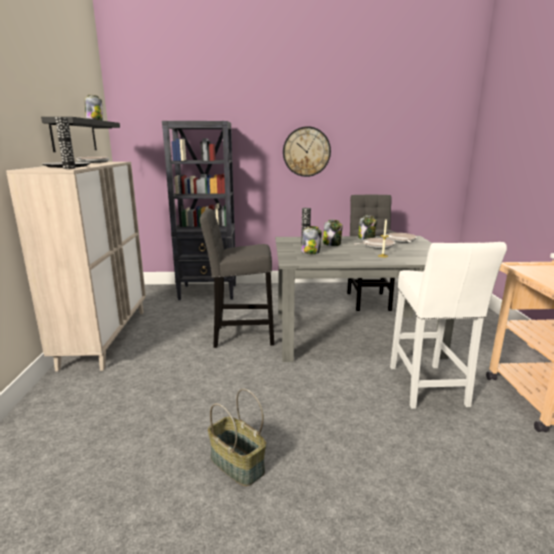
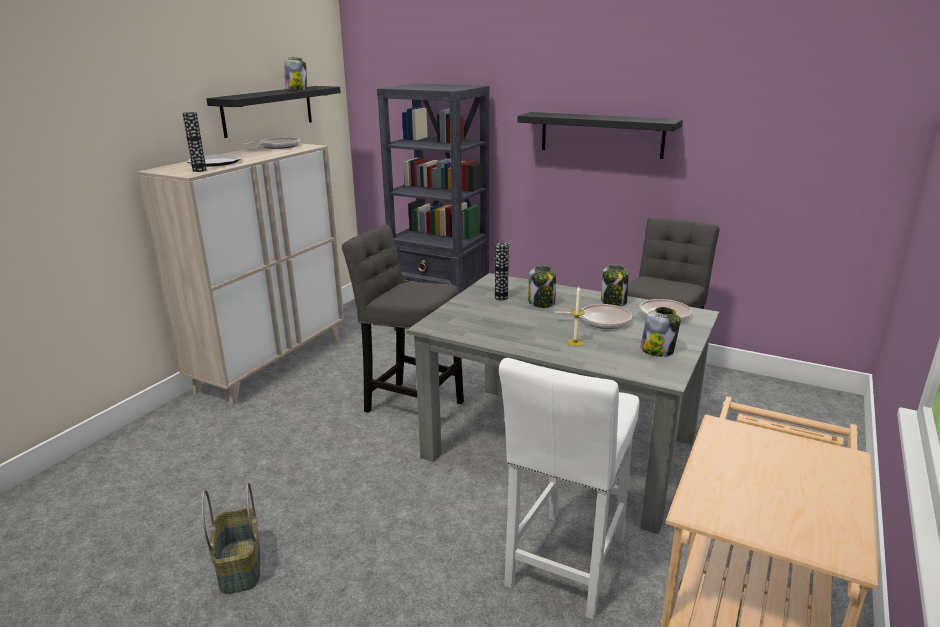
camera: 30 degrees right, 5 degrees up
(306, 152) = (601, 134): wall clock -> black shelf
(310, 252) = (485, 313): jar -> jar (657, 350)

